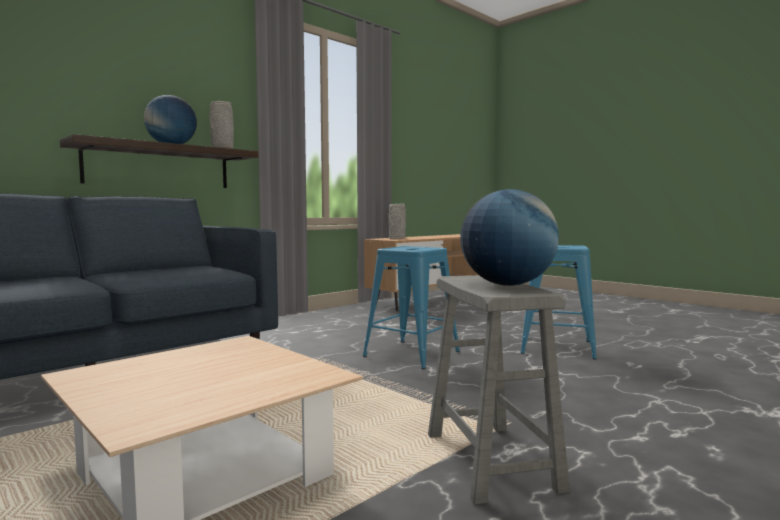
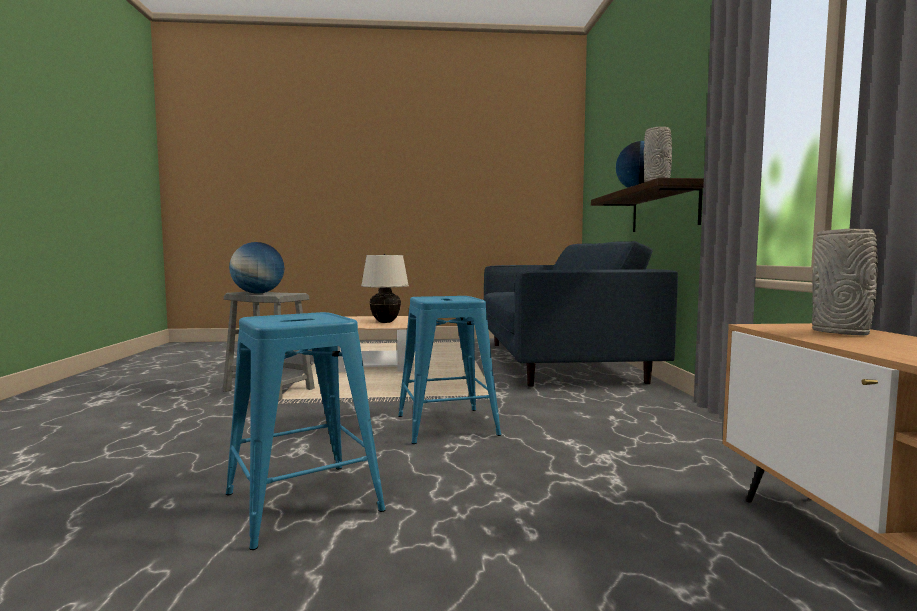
camera: 130 degrees right, 0 degrees up
(206, 365) = (385, 322): none -> beige table lamp

